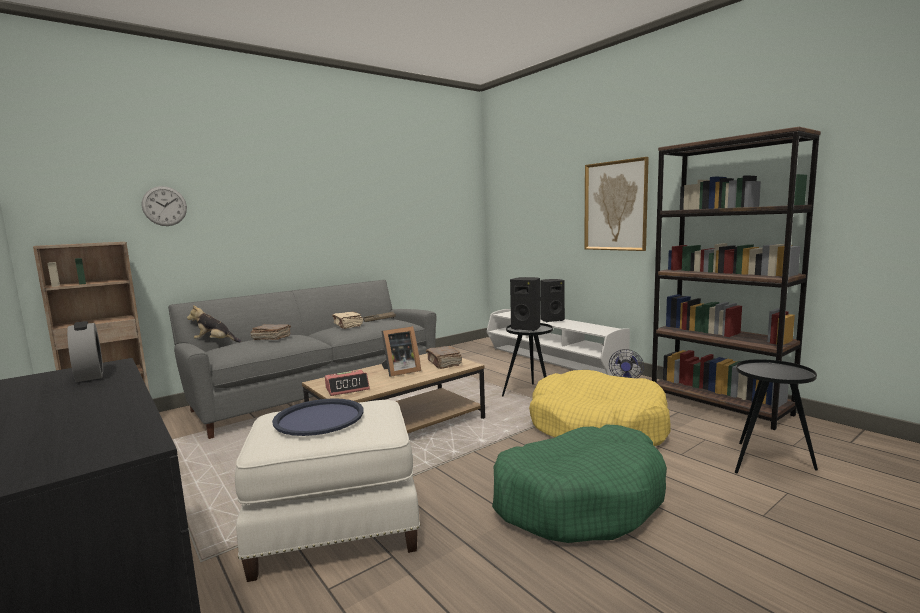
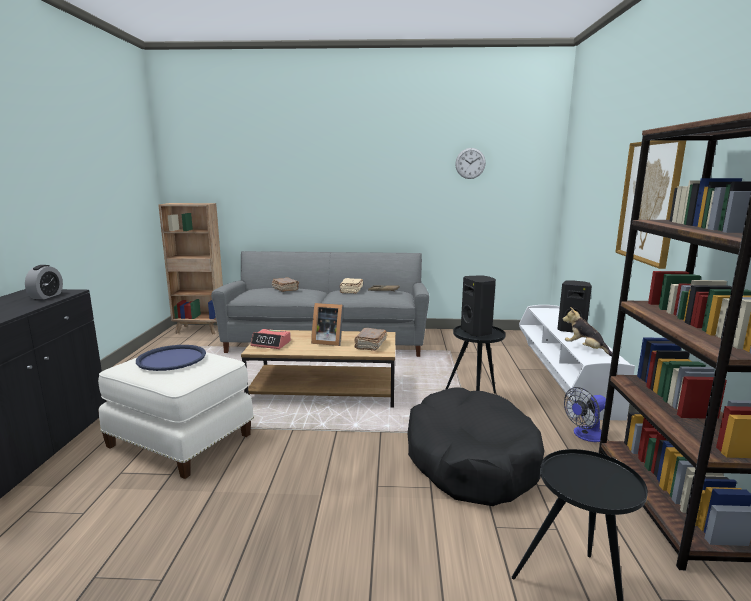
camera: 40 degrees right, 5 degrees up
(164, 206) = (244, 178): wall clock -> wall clock (470, 163)
(215, 342) = (258, 284): plush toy -> plush toy (585, 349)
(578, 499) = (329, 508): green dog bed -> none
(597, 427) = (470, 459): yellow dog bed -> black dog bed

